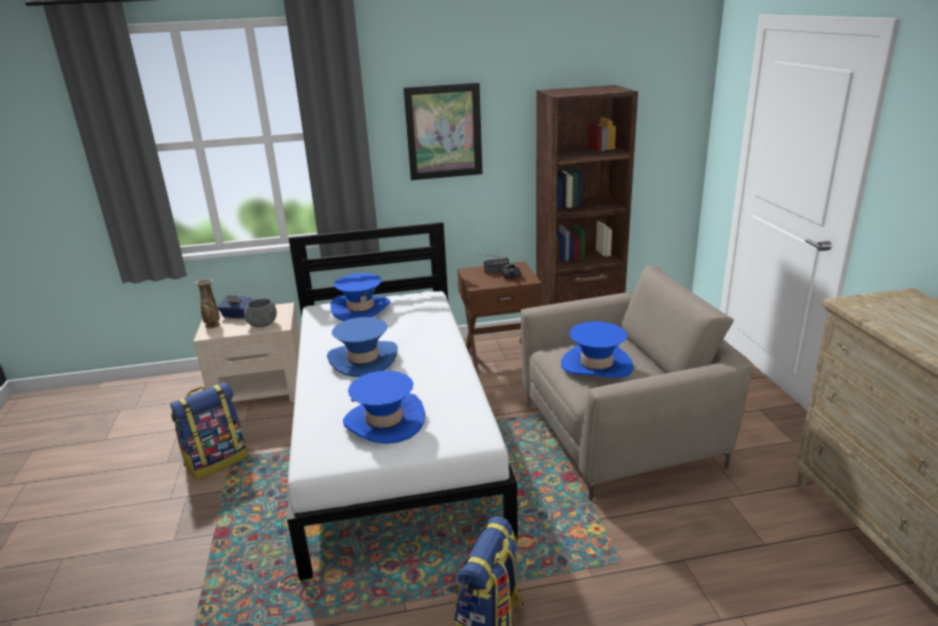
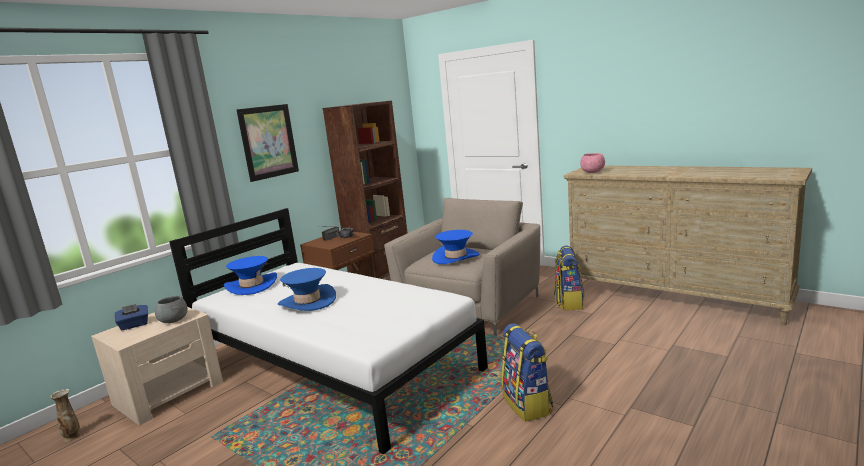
camera: 40 degrees left, 10 degrees down
(213, 325) = (119, 337): vase -> vase (72, 436)
(216, 460) = (198, 444): backpack -> backpack (569, 302)
(384, 421) = (381, 316): blue hat -> none
(878, 313) = (592, 172): none -> pink bowl

